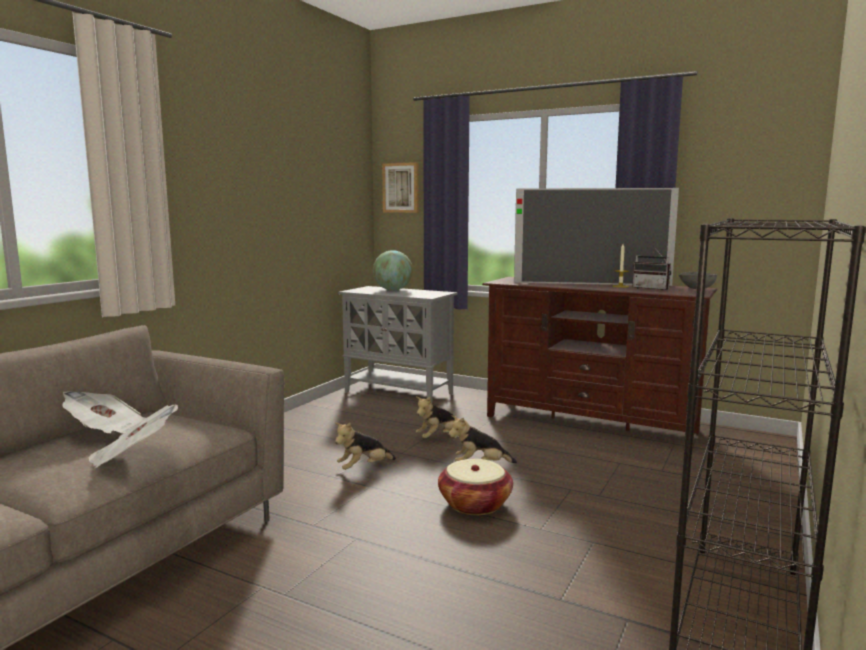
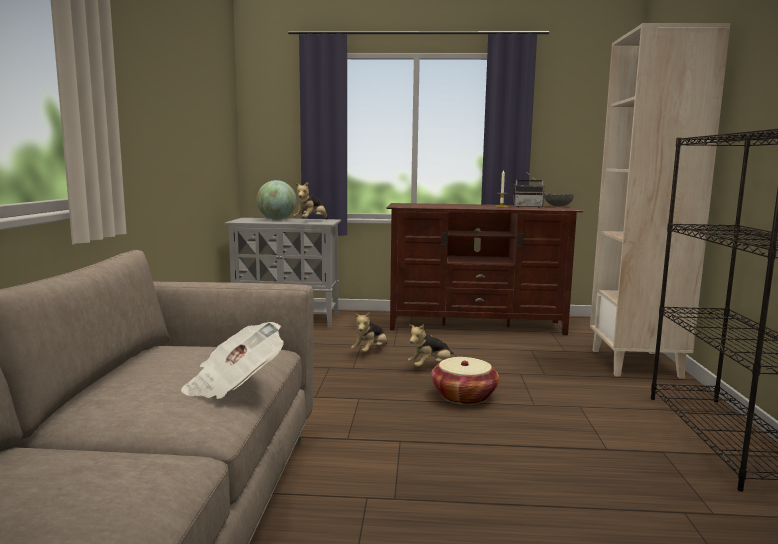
camera: 25 degrees left, 0 degrees up
(110, 434) = (161, 369): newspaper -> none
(364, 468) = (334, 385): plush toy -> plush toy (311, 221)
(401, 188) = (270, 120): picture -> none
(591, 284) = (474, 205): television -> none
(740, 502) = (636, 364): none -> beige bookcase

